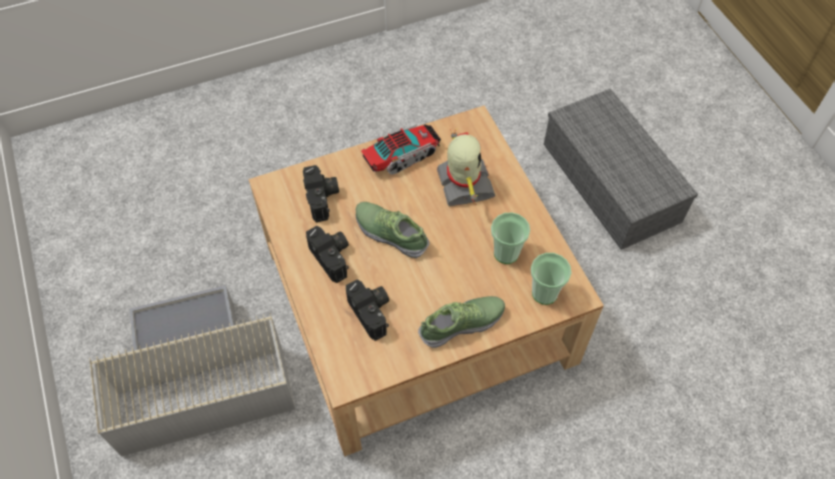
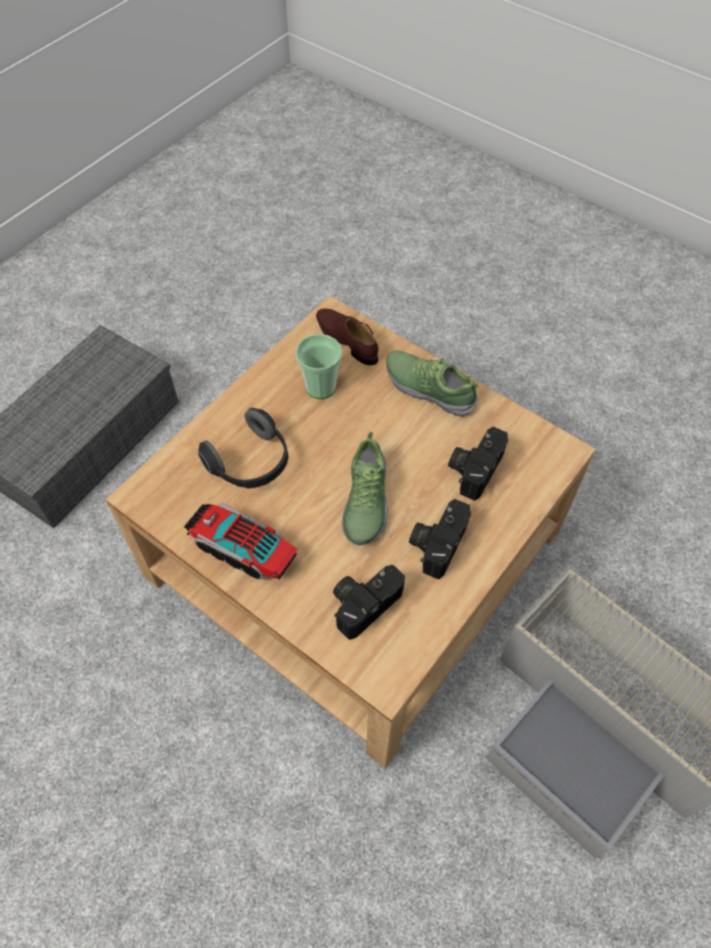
camera: 120 degrees left, 0 degrees up
(463, 185) = (251, 463): toy robot -> headphones
(544, 293) = (347, 340): cup -> brown shoe

